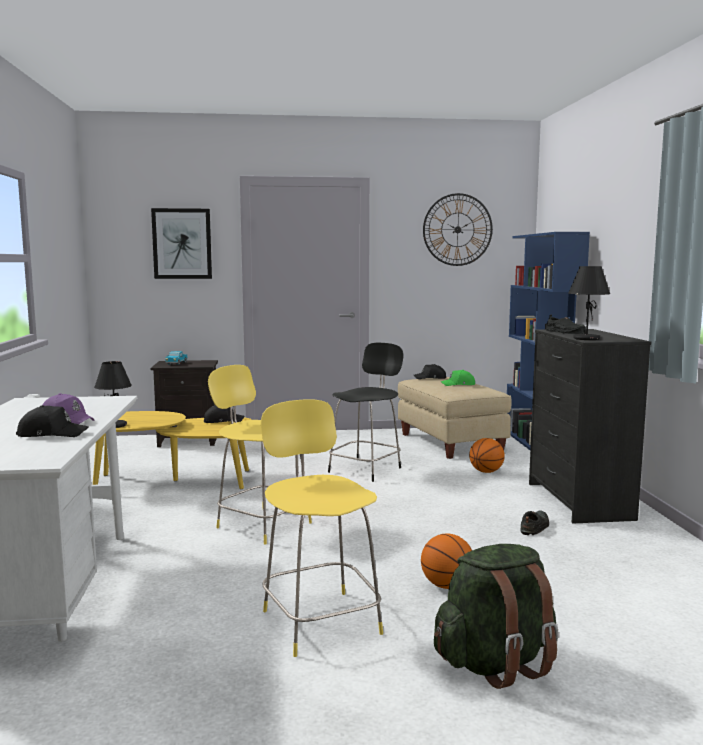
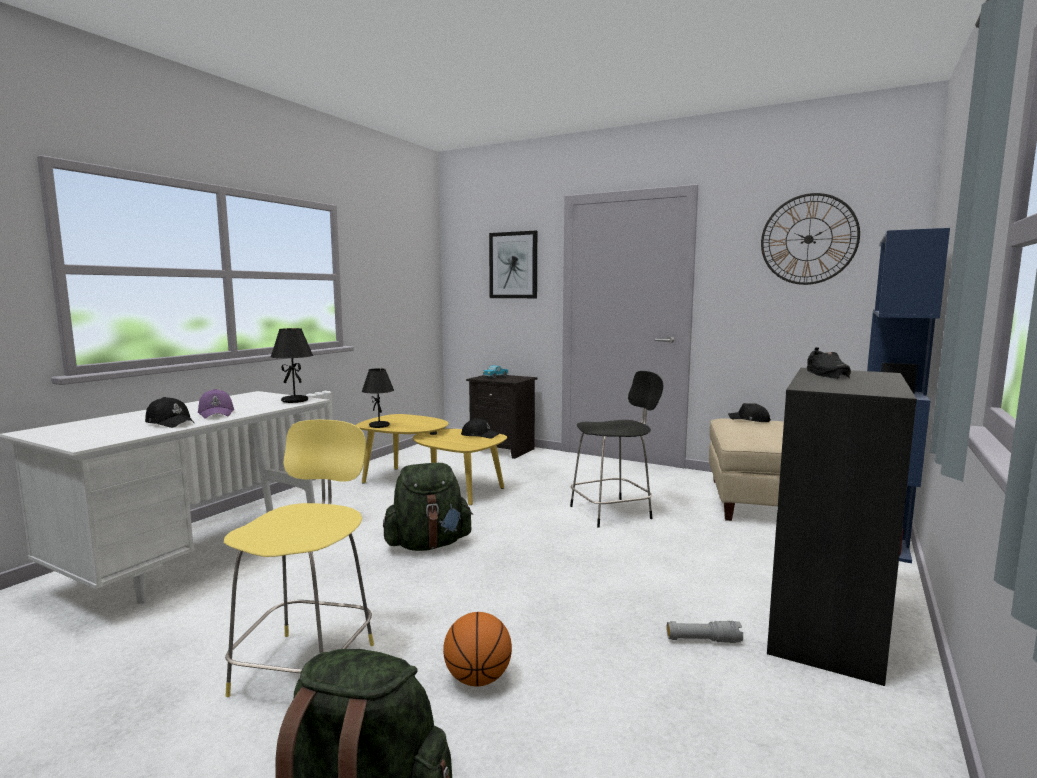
camera: 35 degrees right, 0 degrees up
(262, 524) = (428, 545): yellow stool -> green backpack
(458, 384) = (768, 432): green cap -> none
(486, 472) = (749, 547): basketball -> none
(534, 527) = (703, 640): black shoe -> grey flashlight
(586, 339) = (814, 385): black table lamp -> black table lamp (295, 400)

